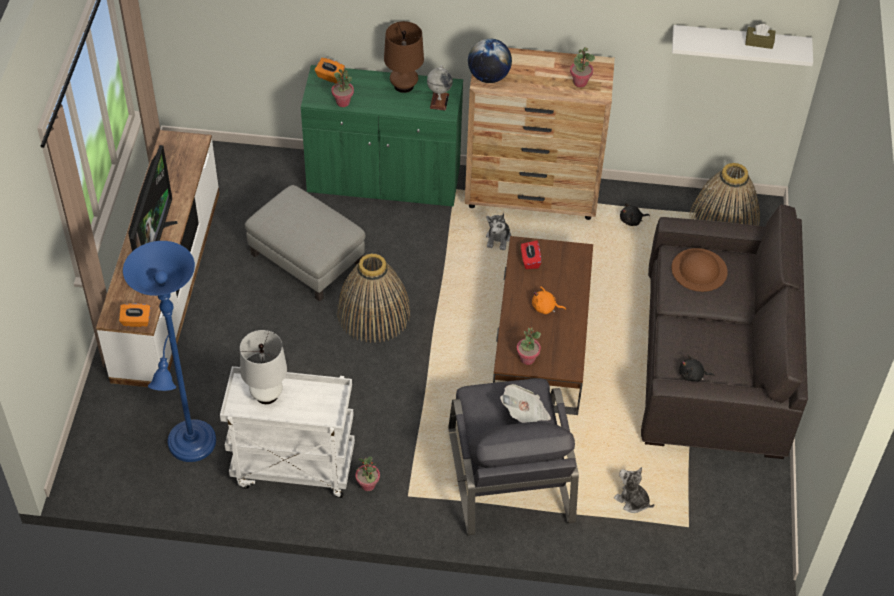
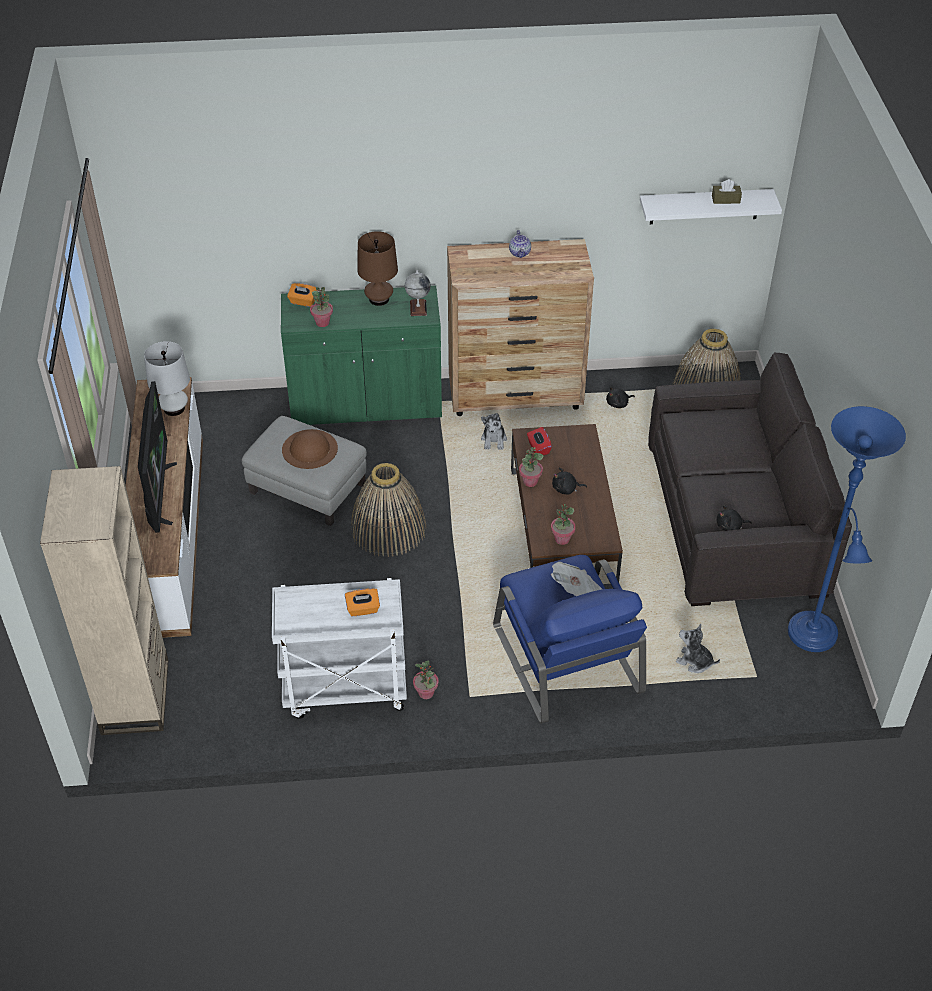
camera: 10 degrees left, 5 degrees down
(101, 439) = (135, 696): none -> beige bookcase
(136, 321) = (157, 564): orange tissue box -> orange tissue box (363, 609)
(190, 447) = (233, 688): blue floor lamp -> blue floor lamp (814, 638)
(266, 394) = (314, 610): white table lamp -> white table lamp (174, 408)
(488, 77) = (468, 272): globe -> none
(509, 474) = (565, 657): grey armchair -> blue armchair
(545, 308) = (566, 489): orange plush toy -> black plush toy
(546, 63) = (520, 253): none -> teapot
(580, 82) = (558, 265): potted plant -> potted plant (530, 481)
(699, 270) = (707, 429): brown hat -> brown hat (310, 449)

